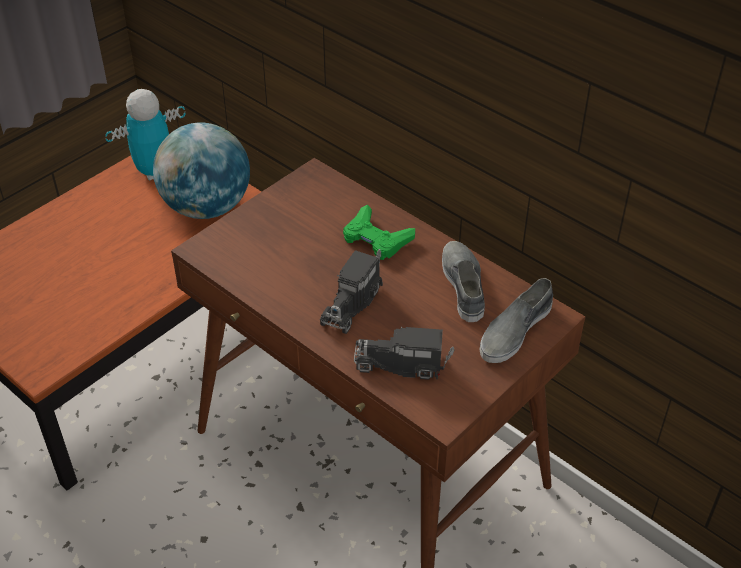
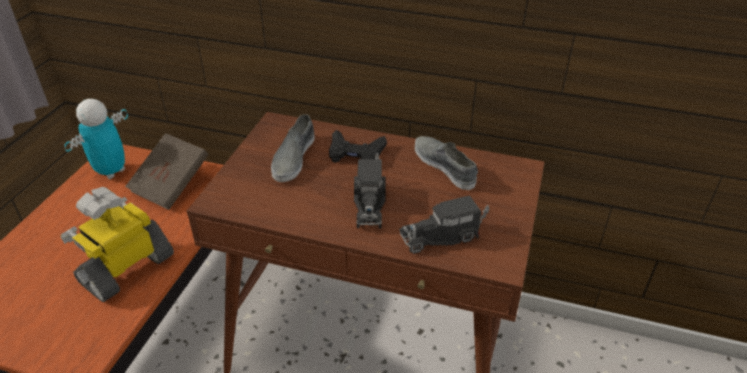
camera: 25 degrees left, 5 degrees down
(120, 287) = (126, 268): none -> toy robot
(206, 207) = (171, 185): globe -> brown book
(376, 239) = (355, 153): green game controller -> black game controller
(514, 330) = (505, 185): grey shoe -> grey shoe (293, 157)

